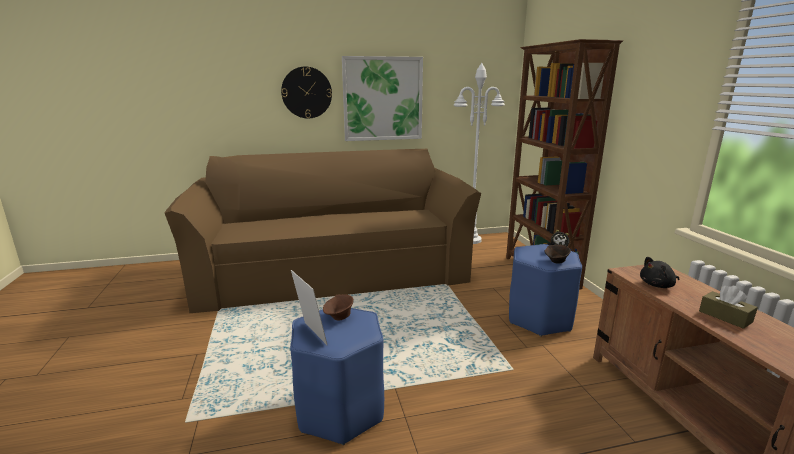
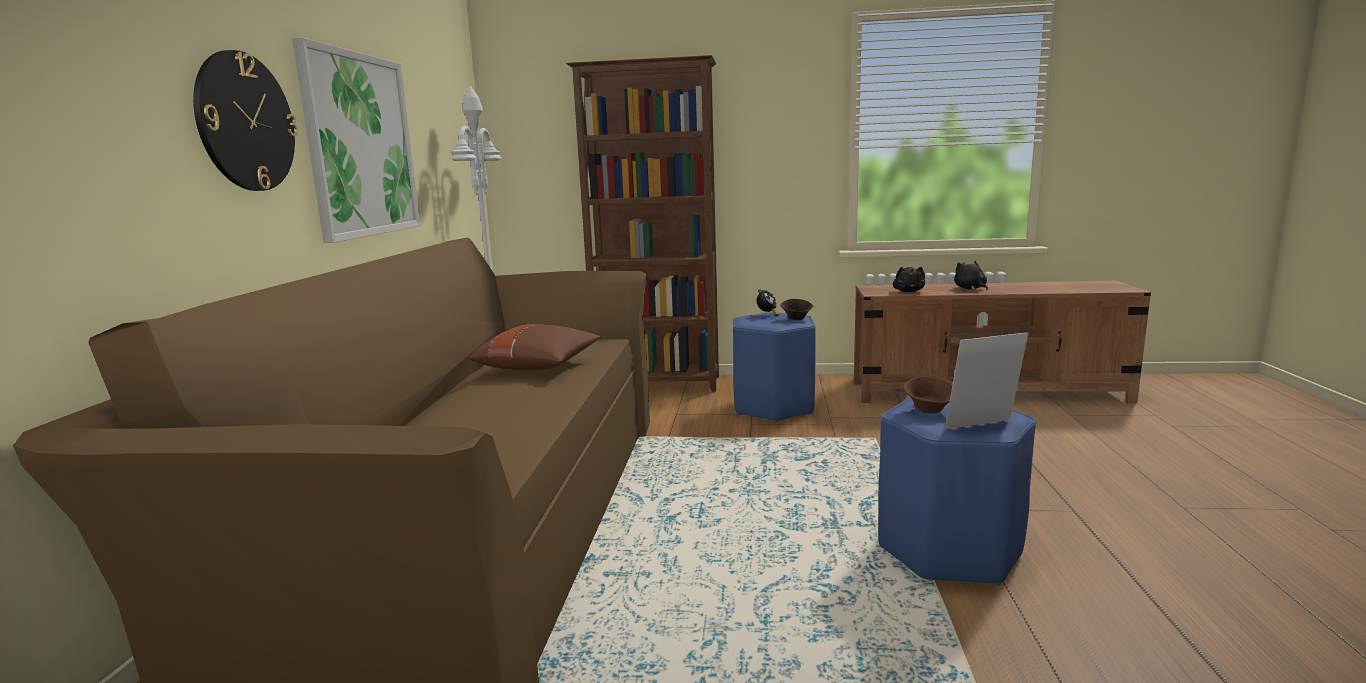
camera: 70 degrees left, 5 degrees down
(371, 218) = (539, 367): none -> brown pillow
(725, 316) = (970, 289): brown tissue box -> black plush toy

